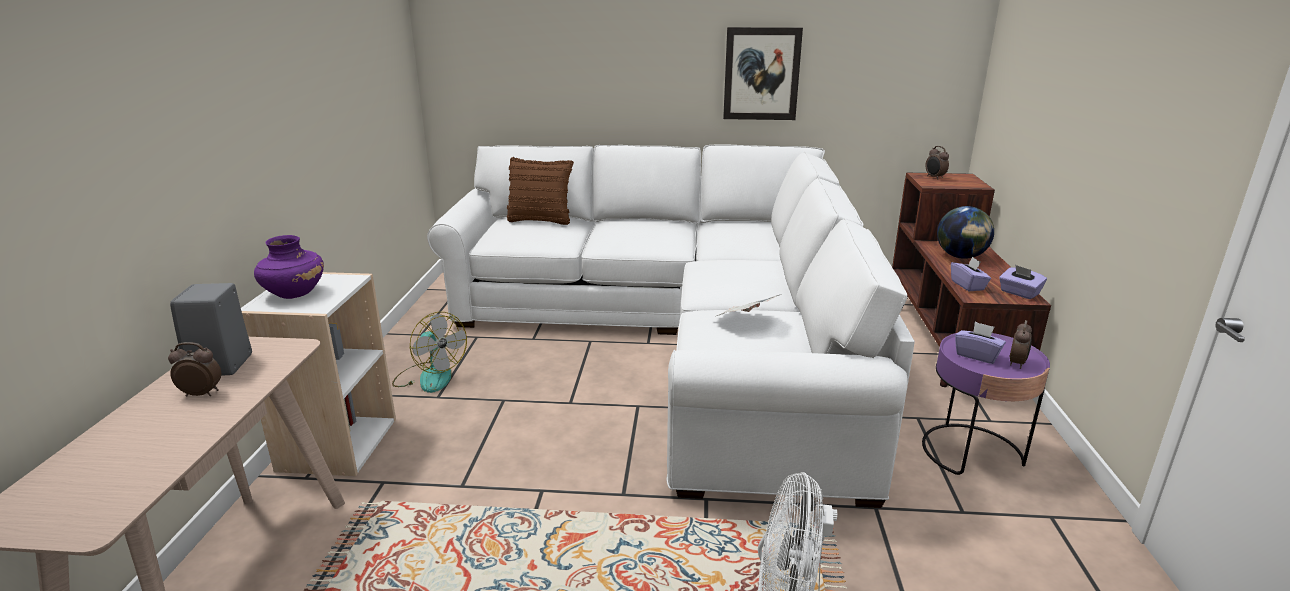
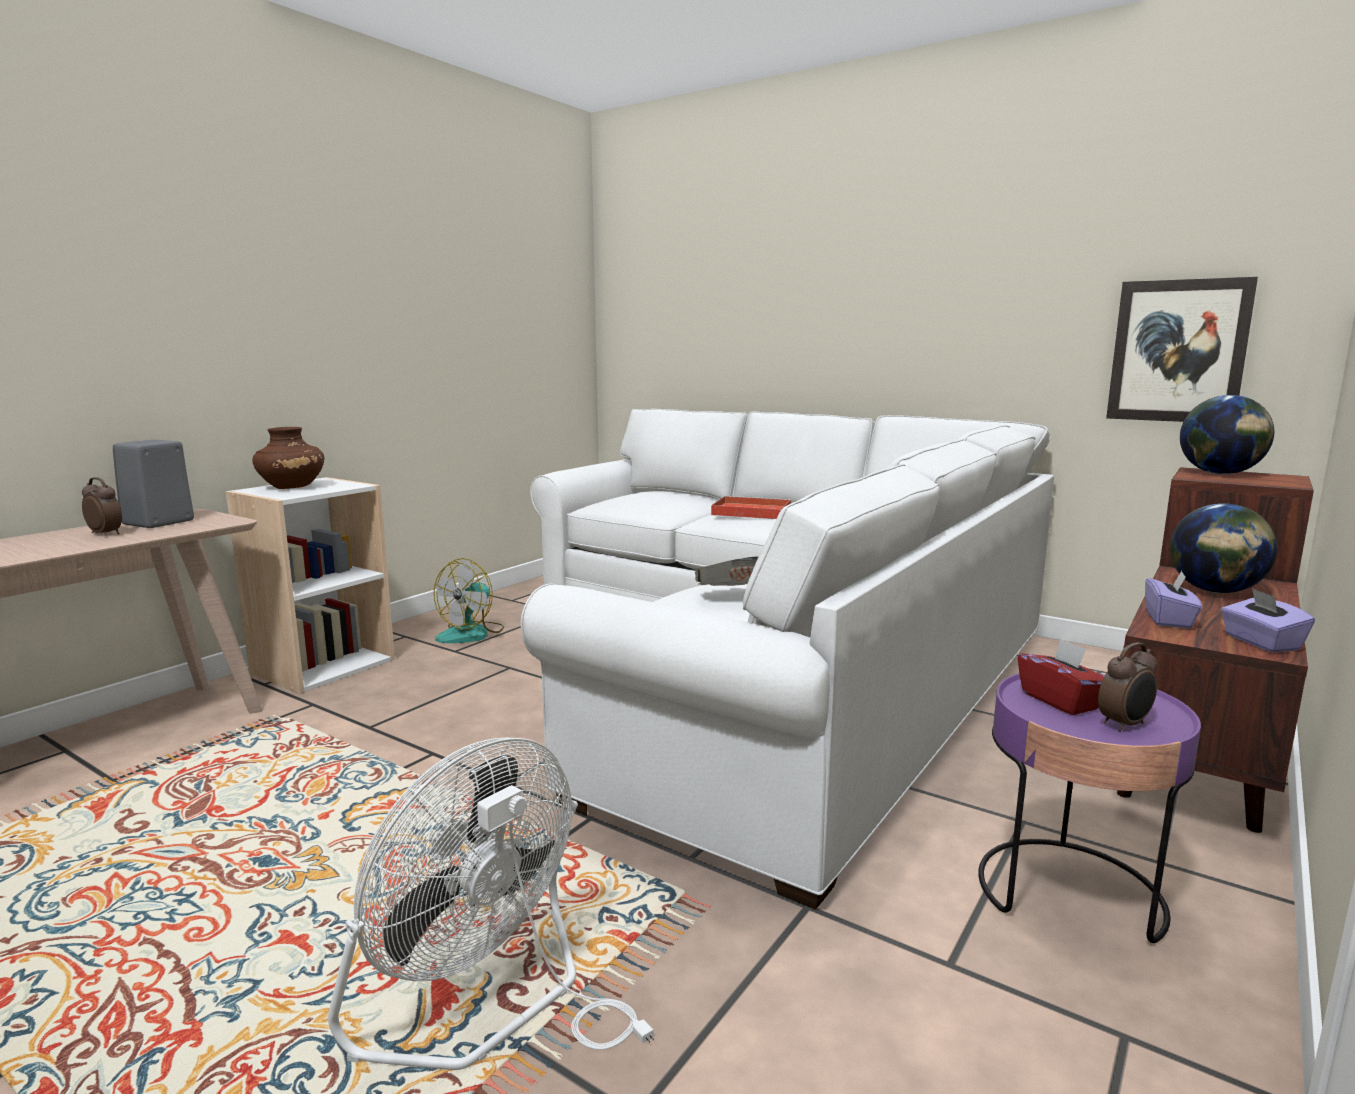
camera: 30 degrees right, 10 degrees down
(294, 294) = (291, 487): purple vase -> brown vase
(430, 376) = (471, 633): fan -> fan turned 45 degrees clockwise
(541, 220) = (671, 495): brown pillow -> none
(628, 231) = (749, 511): none -> red tray
(761, 74) = (970, 324): picture -> picture (1178, 351)
(934, 177) = (1220, 473): alarm clock -> globe
(977, 355) = (1060, 701): purple tissue box -> red tissue box

